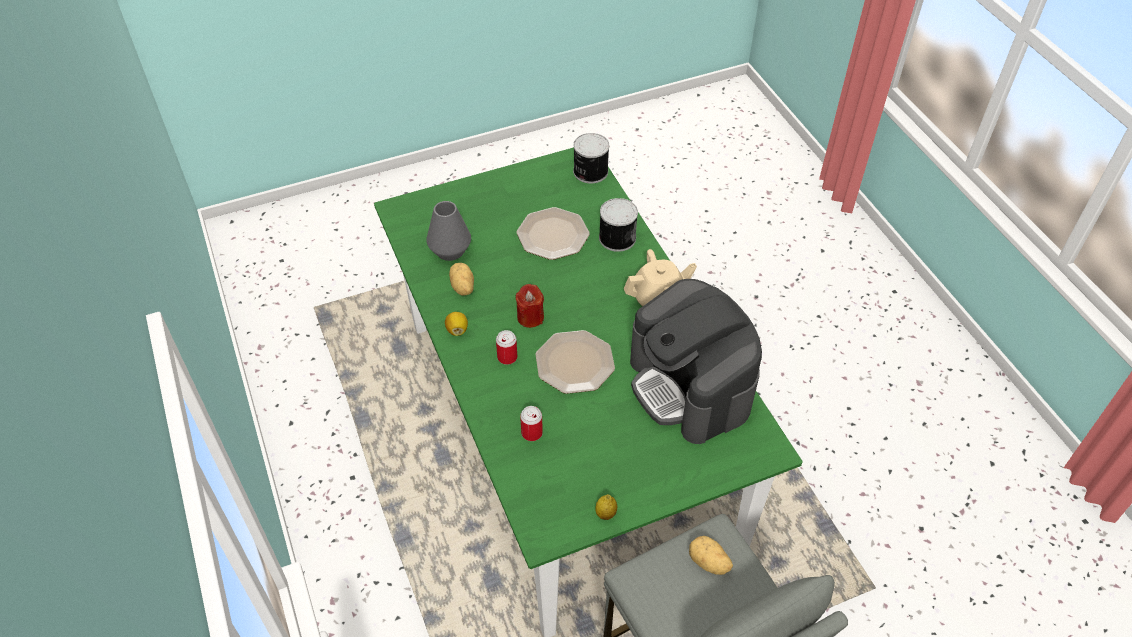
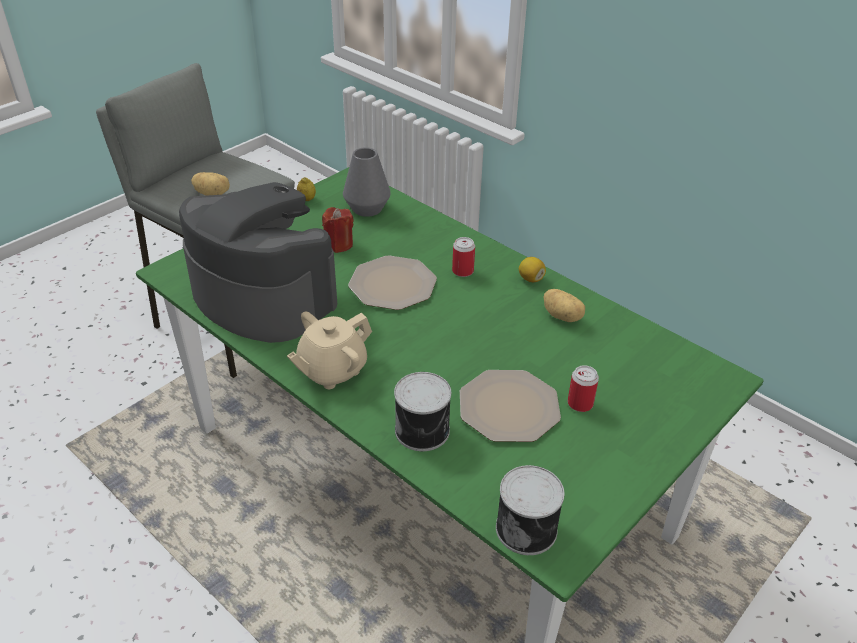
camera: 155 degrees right, 10 degrees down
(450, 250) = (613, 349): grey vase -> grey vase (367, 208)
(530, 317) = (466, 310): red candle -> red candle (338, 244)
(532, 433) = (399, 227): can -> can (580, 403)

